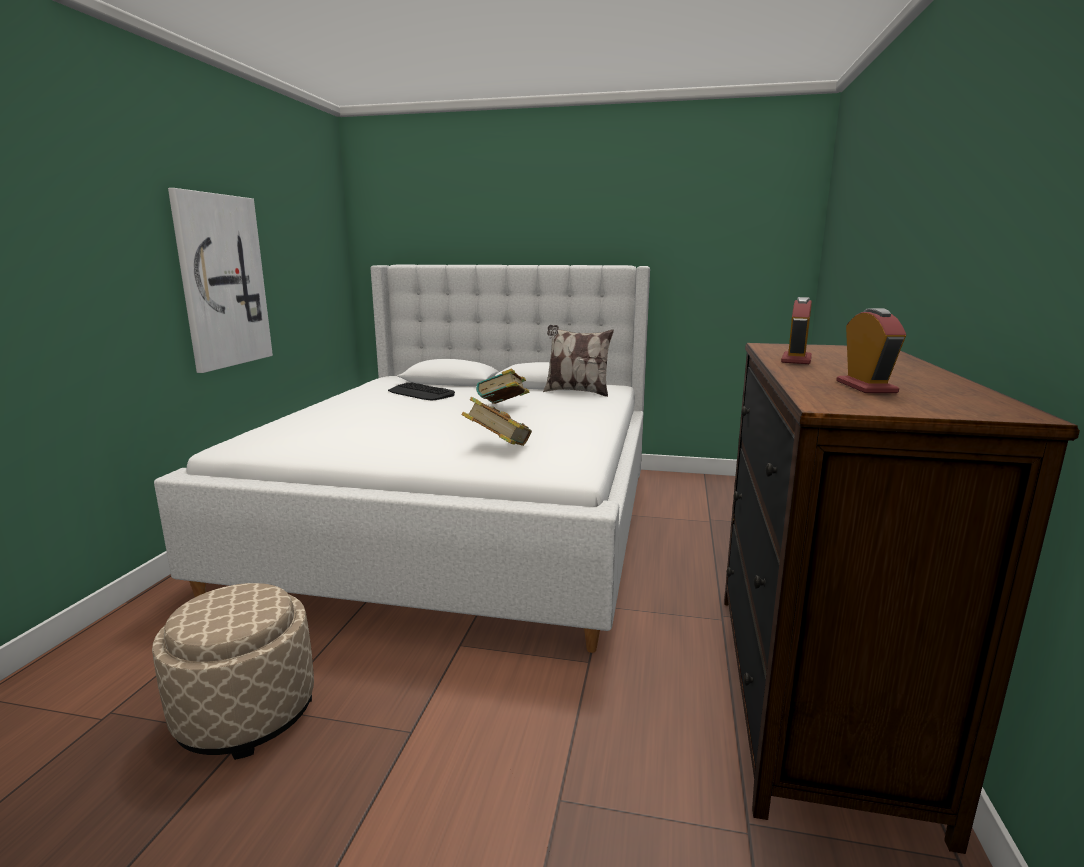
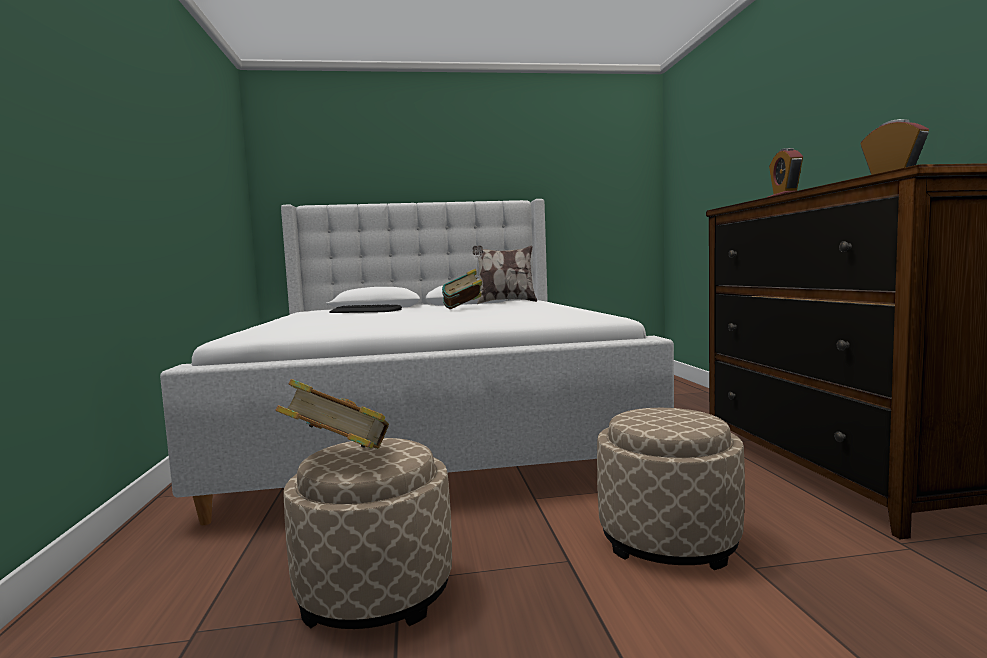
camera: 20 degrees left, 10 degrees down
(222, 281) = (172, 189): picture -> none
(498, 448) = (515, 317): book -> book (339, 458)
(522, 735) = (668, 538): none -> beige ottoman

